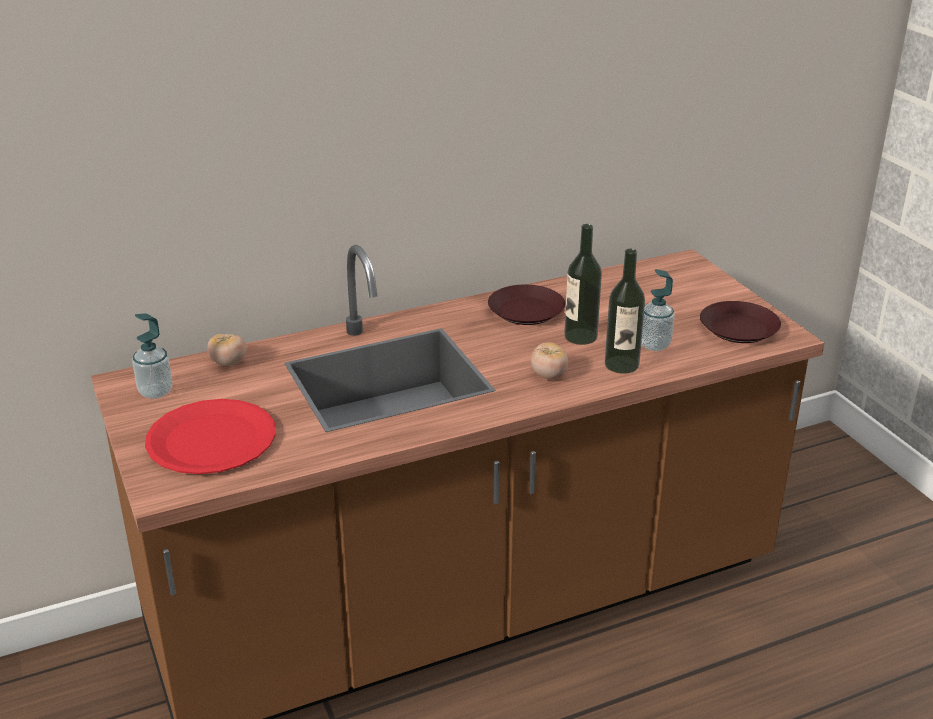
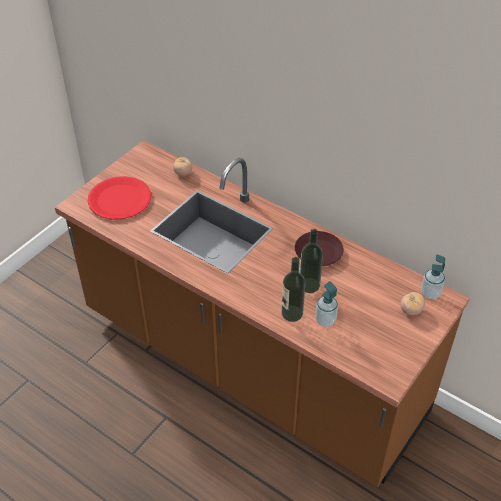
camera: 60 degrees right, 15 degrees up
(156, 392) = (144, 164): soap dispenser -> soap dispenser (430, 293)
(549, 375) = (257, 288): tomato -> tomato (410, 310)
(738, 328) = (378, 353): brown plate -> none

